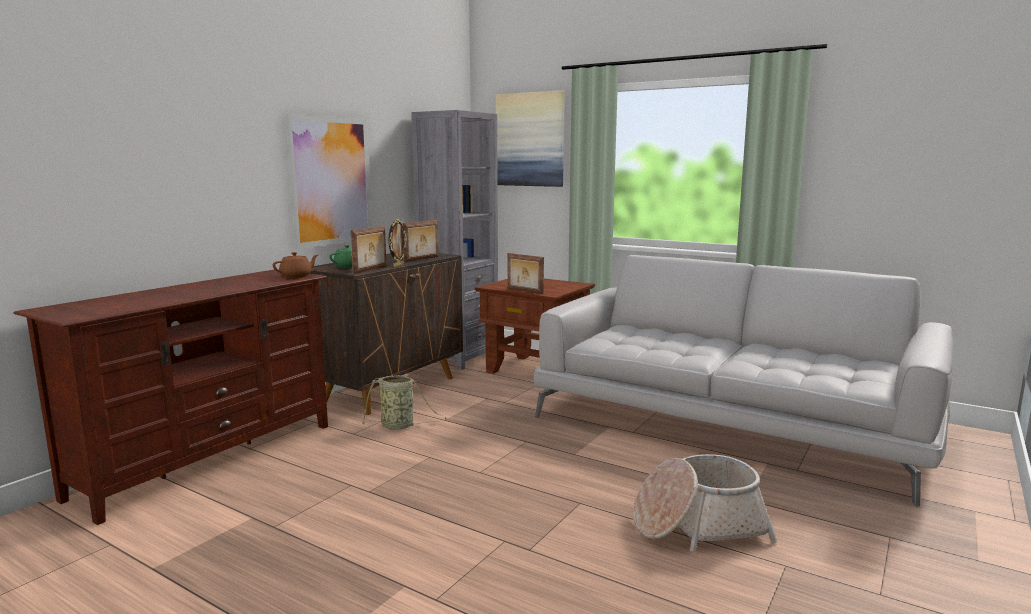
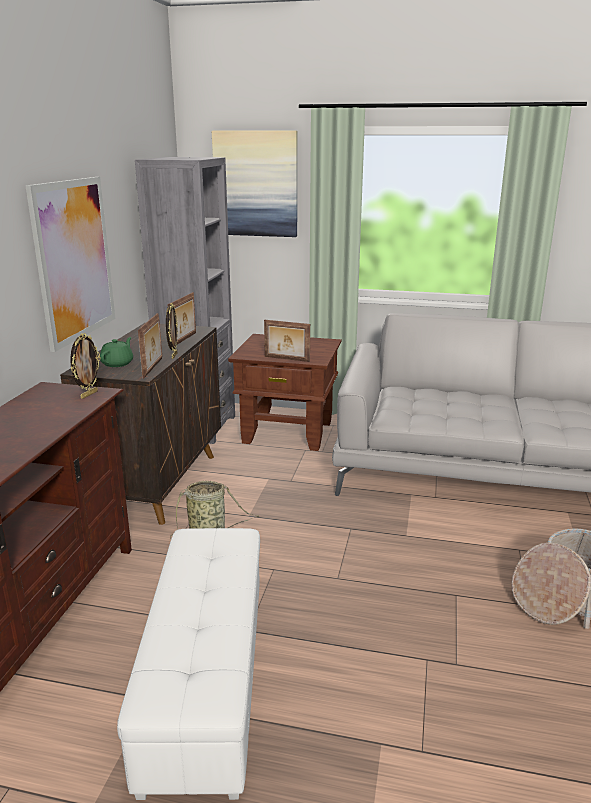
camera: 20 degrees left, 10 degrees up
(296, 276) = (88, 394): brown teapot -> picture frame
(305, 513) = (205, 678): none -> white ottoman

